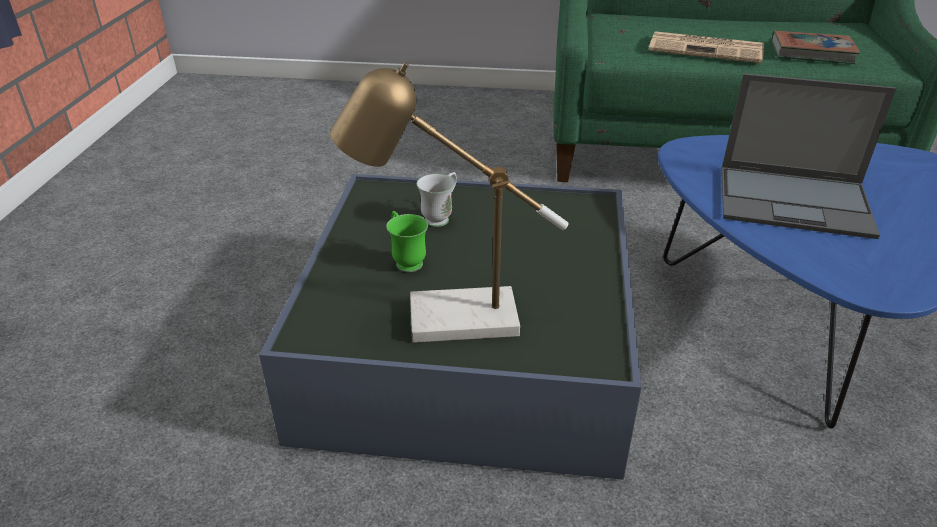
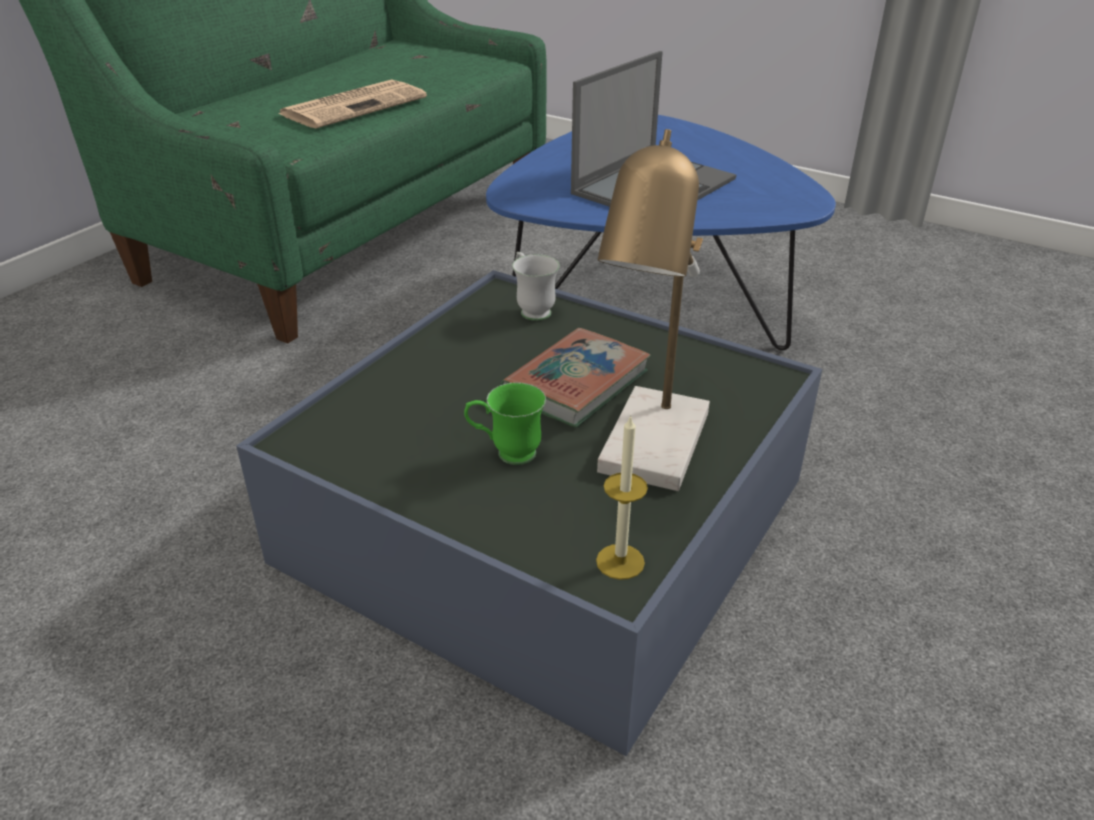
camera: 65 degrees left, 0 degrees up
(324, 334) = (620, 561): none -> candle
(441, 217) = (430, 401): white mug -> white mug (532, 309)
(812, 53) = (430, 75): book -> book (576, 384)

